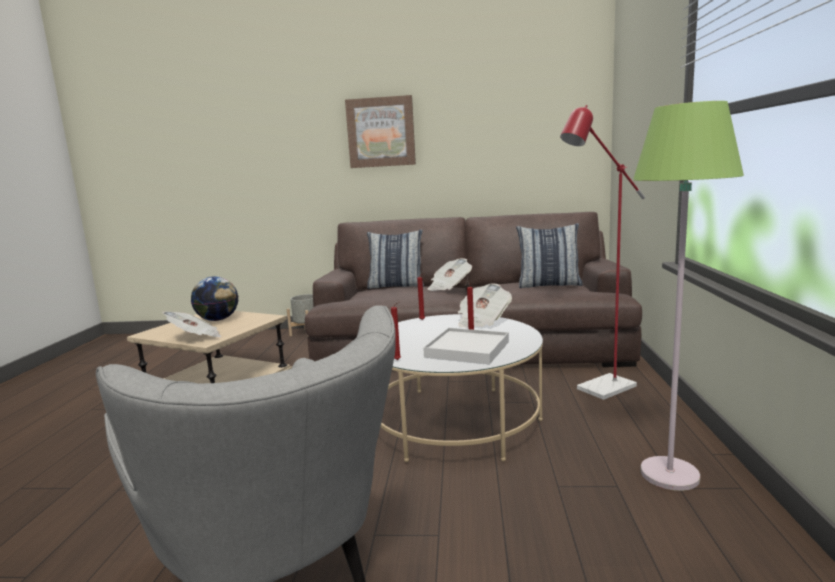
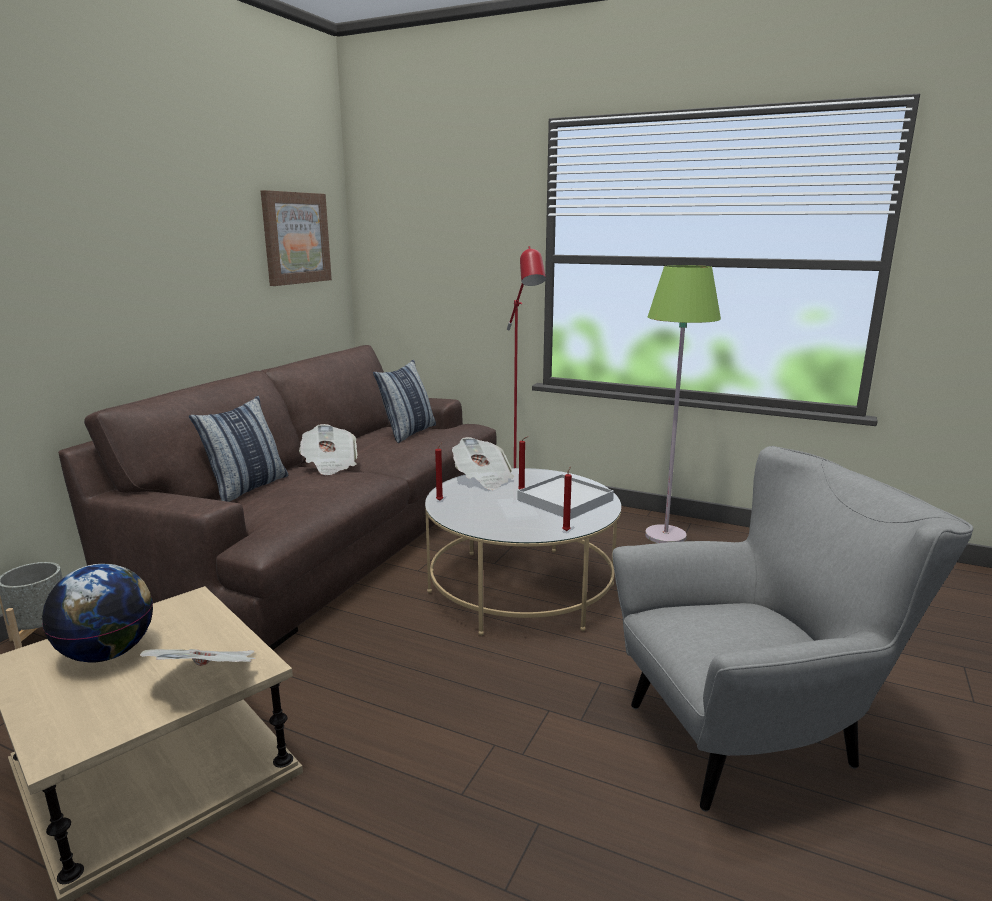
camera: 70 degrees left, 5 degrees up
(381, 132) = (108, 242): picture -> picture (296, 238)

